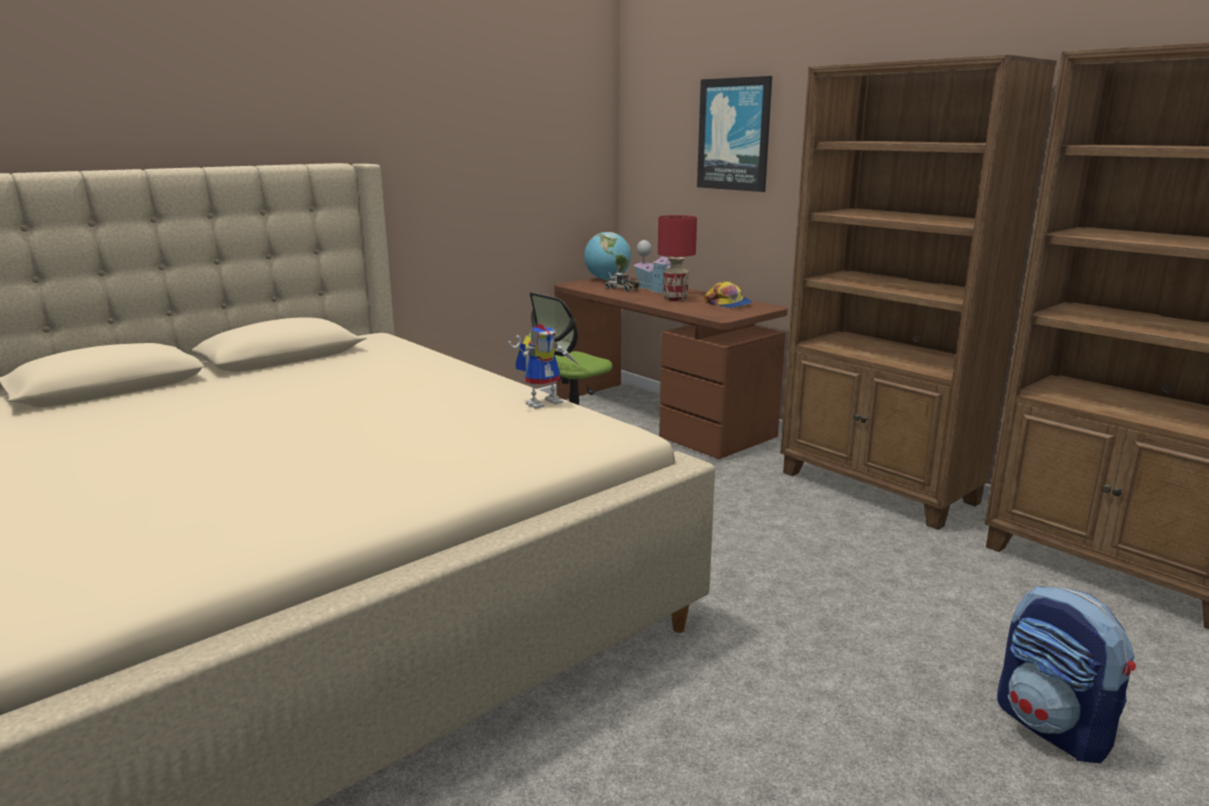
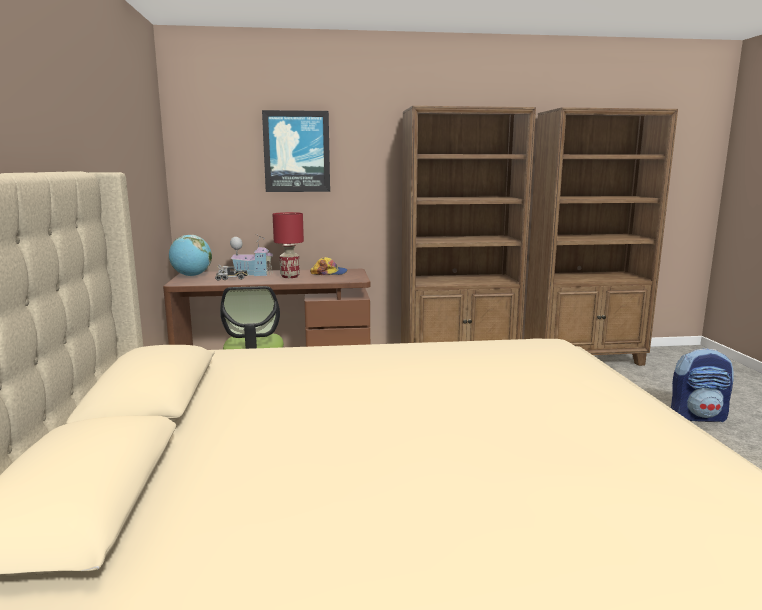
camera: 55 degrees left, 5 degrees down
(544, 401) = (461, 344): toy robot -> none

